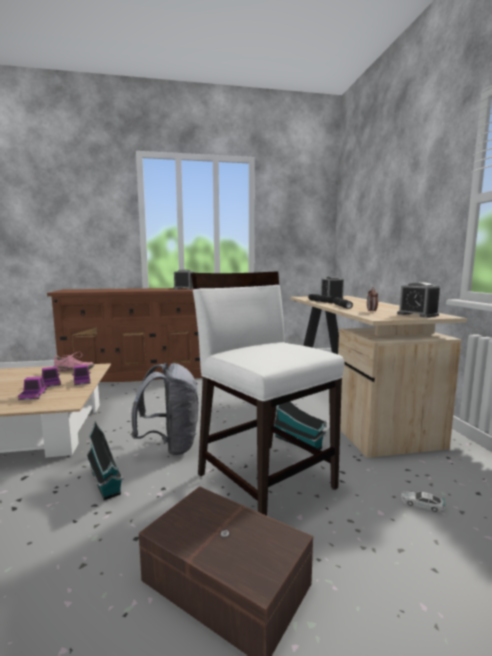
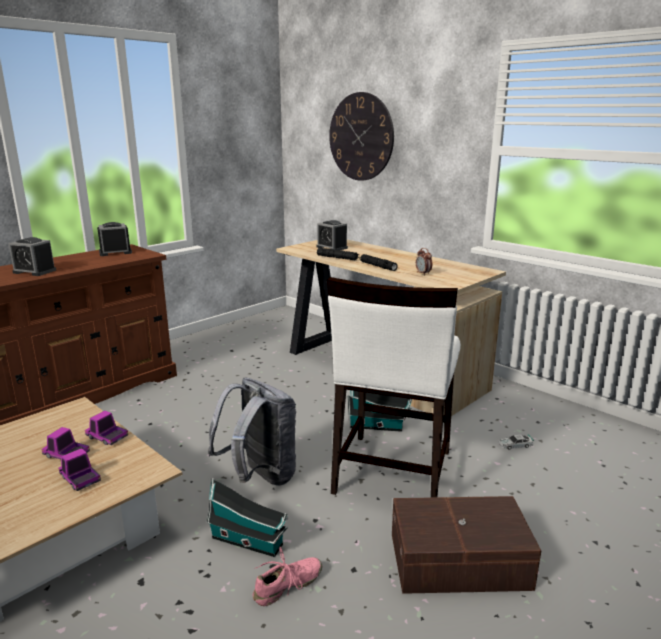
camera: 35 degrees left, 10 degrees up
(74, 370) = (51, 424): pink shoe -> pink shoe (288, 586)
(265, 479) = (391, 472): white chair -> white chair turned 90 degrees counterclockwise
(377, 215) = (361, 137): none -> wall clock
(417, 314) = (466, 272): alarm clock -> alarm clock (34, 271)

